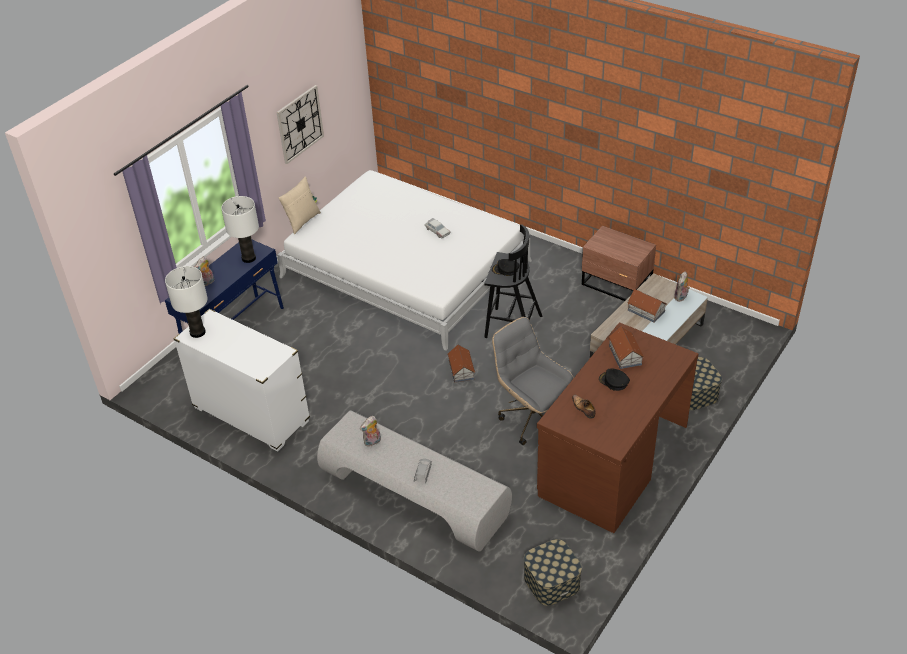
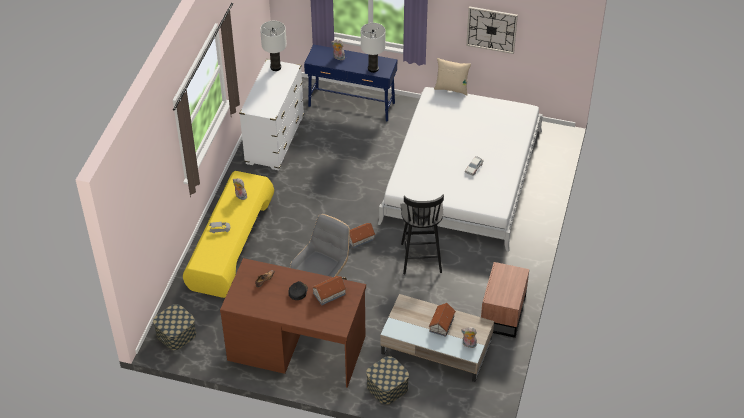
camera: 70 degrees right, 5 degrees up
(414, 493) = (231, 243): grey bench -> yellow bench

